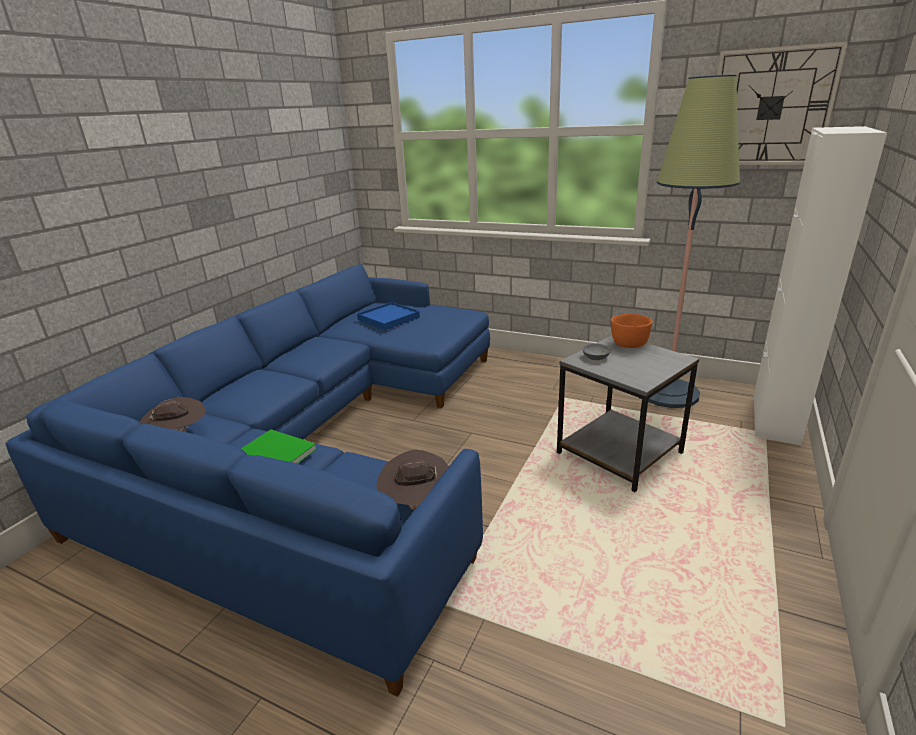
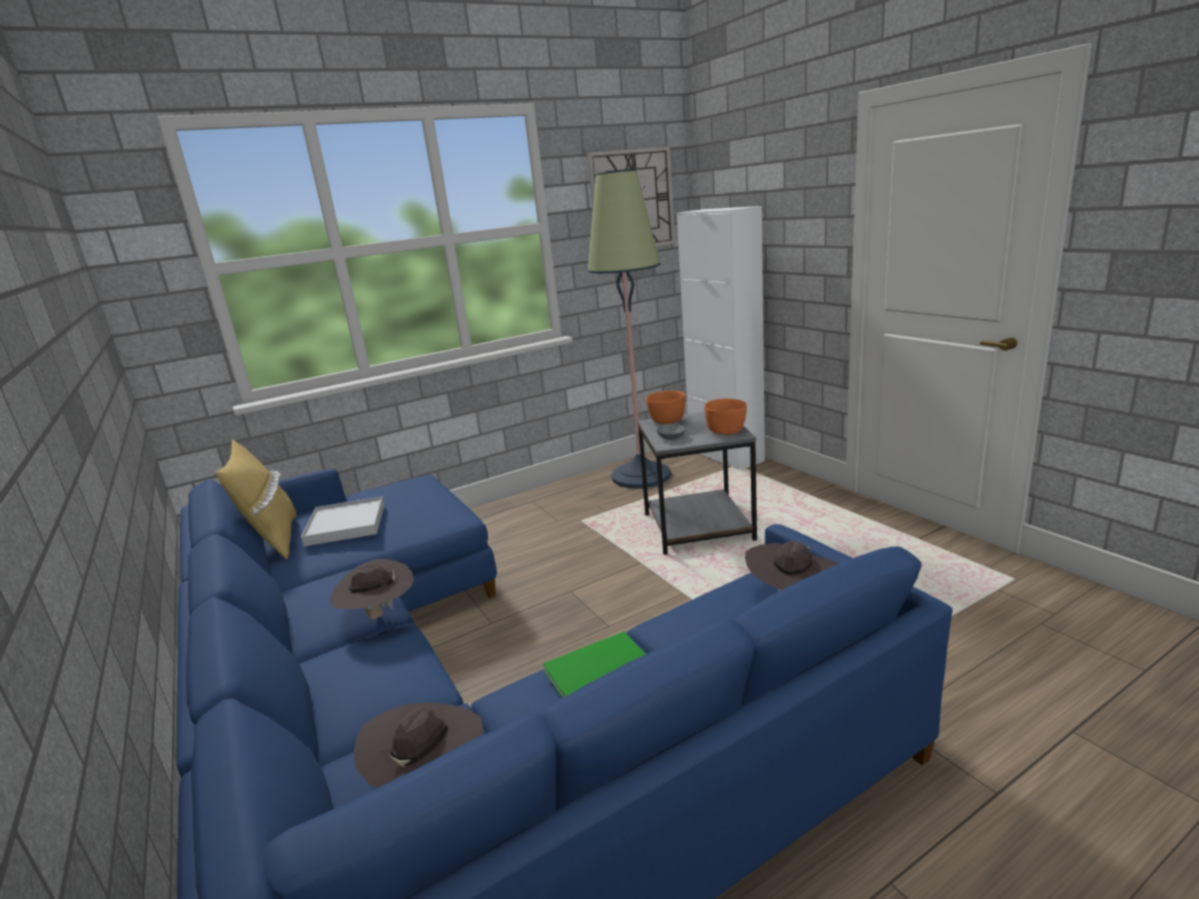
camera: 55 degrees left, 5 degrees down
(308, 368) = (379, 615): none -> brown hat
(361, 311) = (273, 540): none -> yellow pillow
(388, 318) = (346, 525): blue tray -> white tray
(640, 375) = (726, 431): none -> orange bowl

